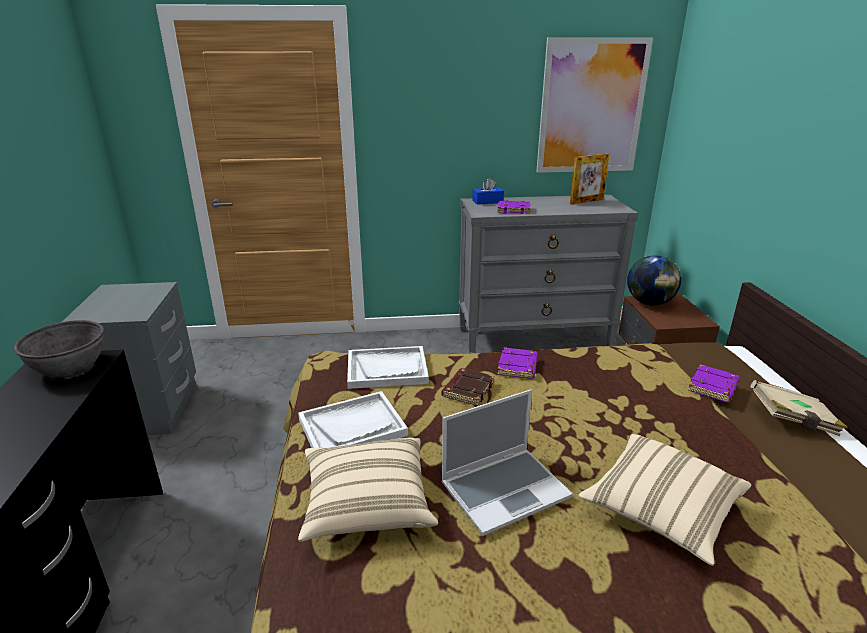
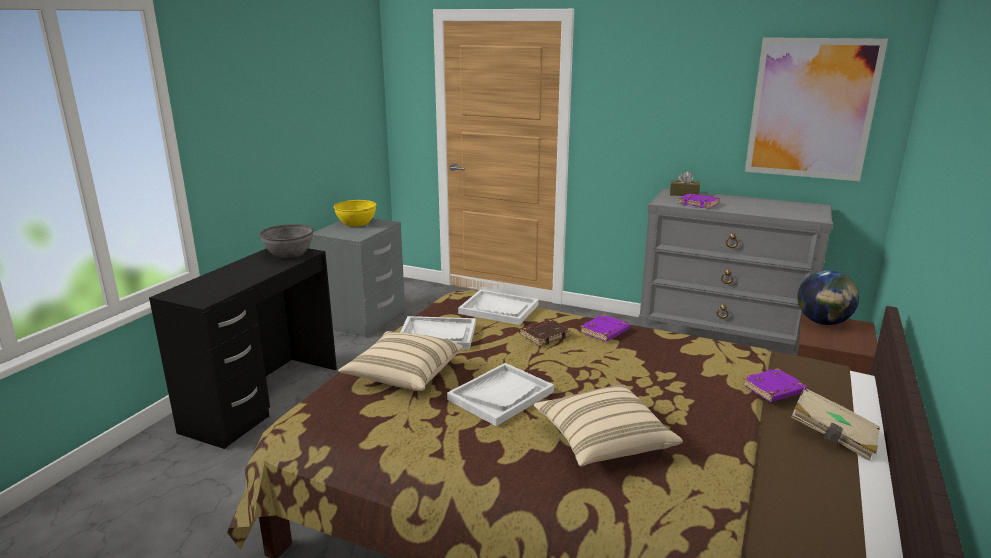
camera: 30 degrees right, 5 degrees down
(117, 295) = (356, 223): none -> yellow bowl
(487, 201) = (684, 194): blue tissue box -> brown tissue box
(505, 490) = (501, 395): laptop -> white tray
(586, 201) = (790, 207): picture frame -> none

